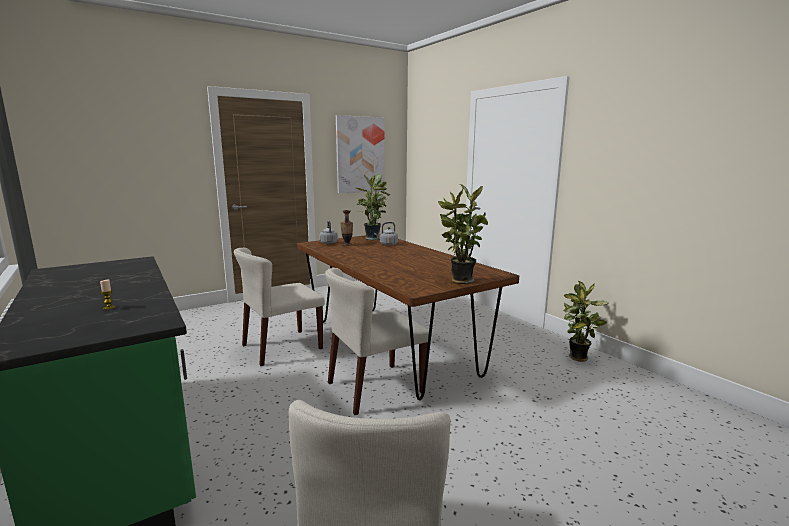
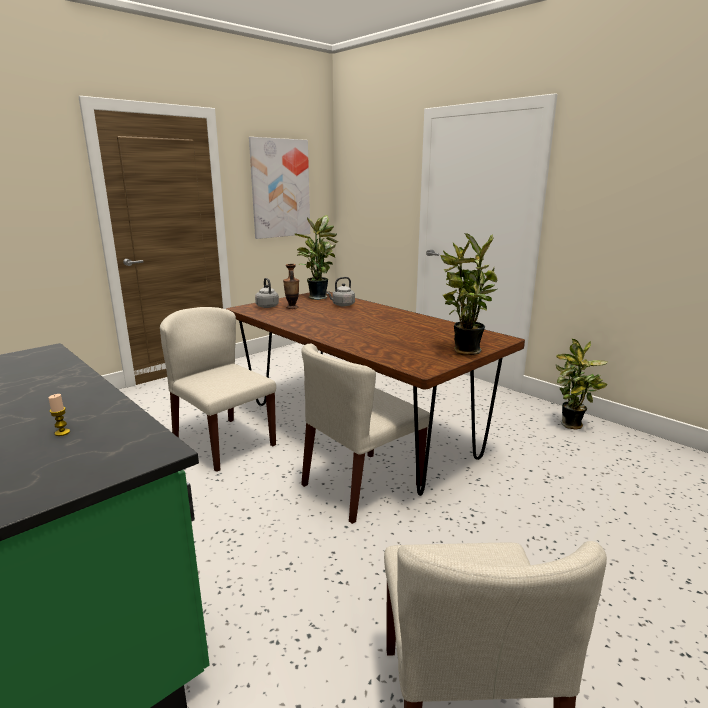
camera: 10 degrees left, 5 degrees up
(281, 347) = (223, 443): beige chair -> beige chair turned 90 degrees clockwise

